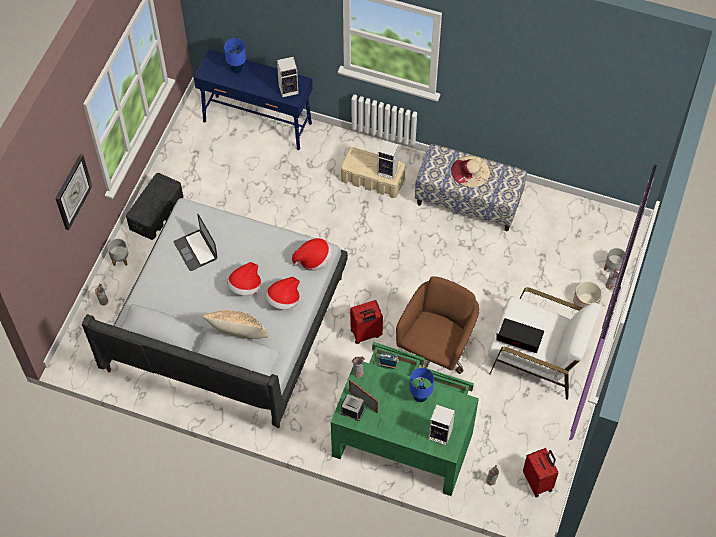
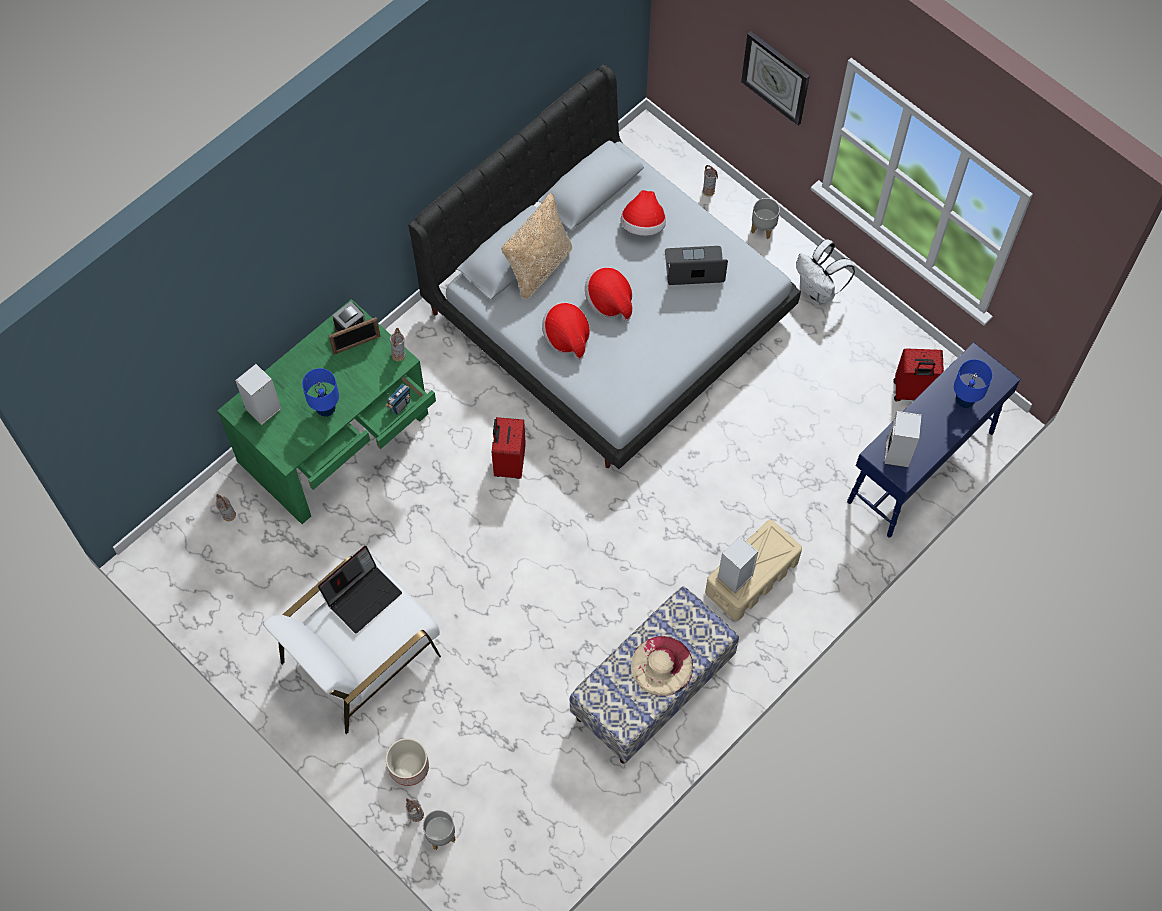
camera: 115 degrees right, 5 degrees up
(156, 212) = (819, 291): black storage box -> white backpack
(313, 260) = (609, 393): hat -> hat (643, 225)
(435, 354) = (434, 532): brown office chair -> none
(538, 482) = (195, 569): red suitcase -> red suitcase (912, 392)

